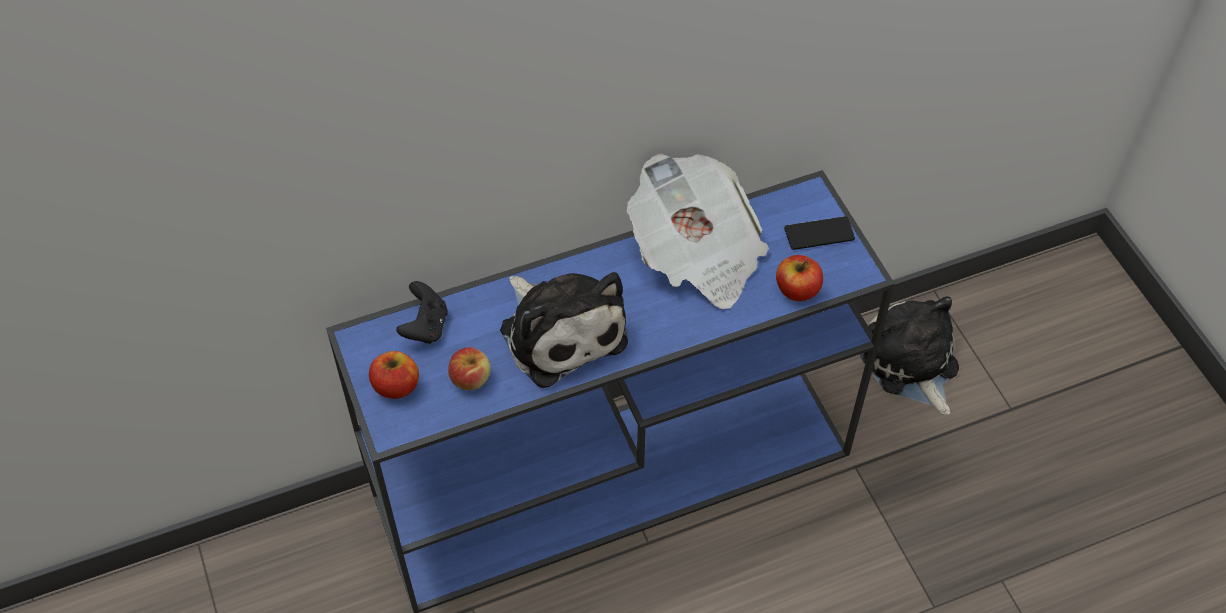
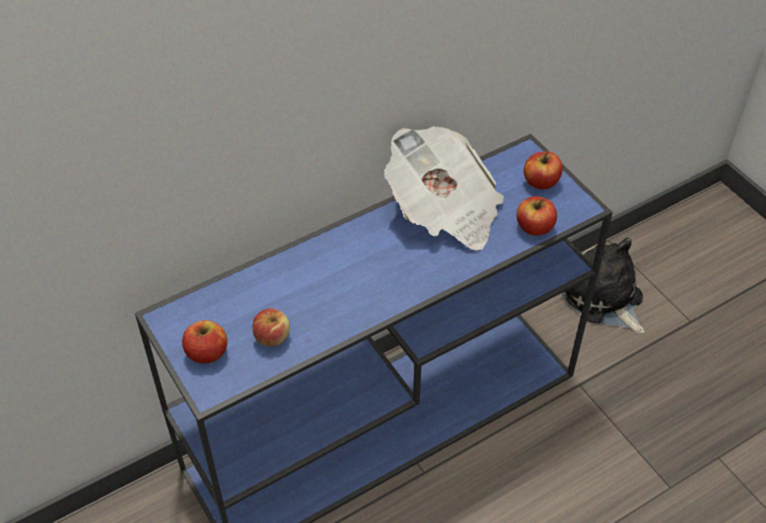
camera: 10 degrees left, 5 degrees down
(425, 326) = (223, 299): black game controller -> none
(560, 331) = (342, 287): plush toy -> none
(819, 234) = (541, 182): phone -> apple

